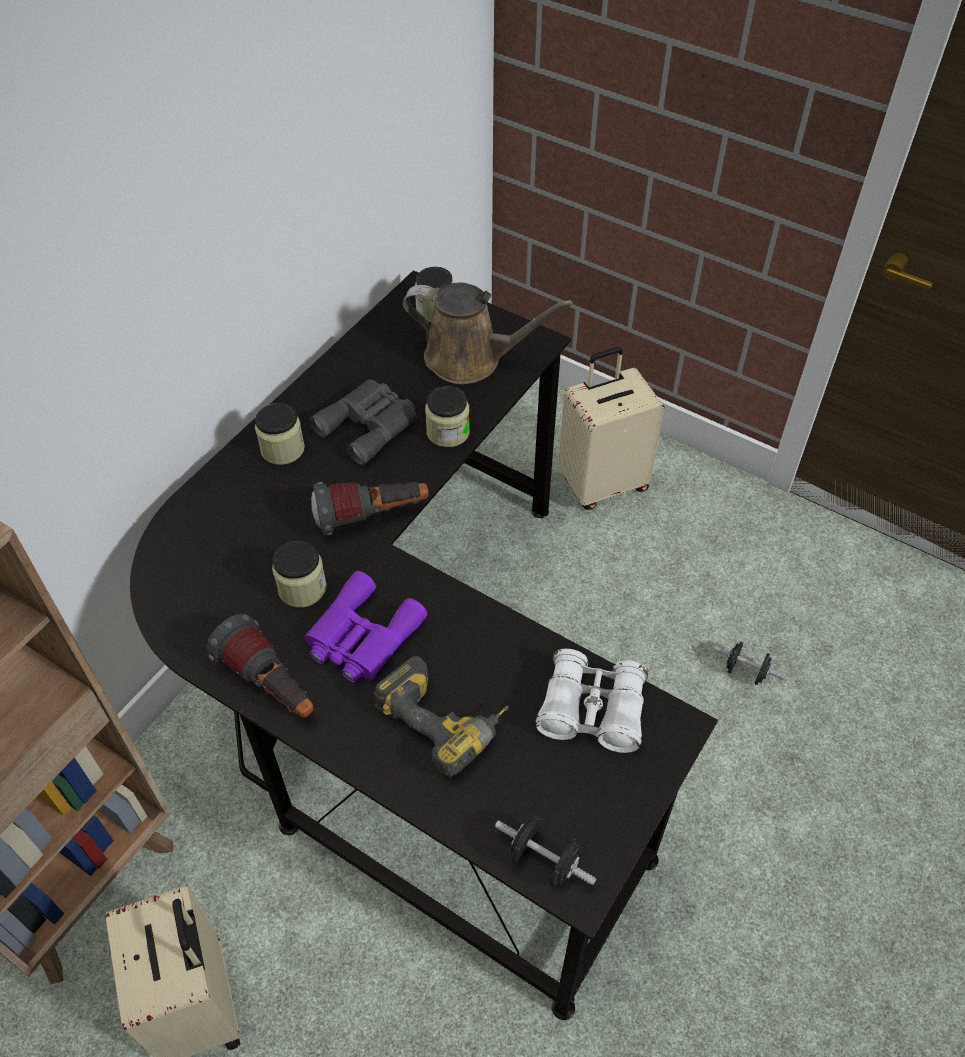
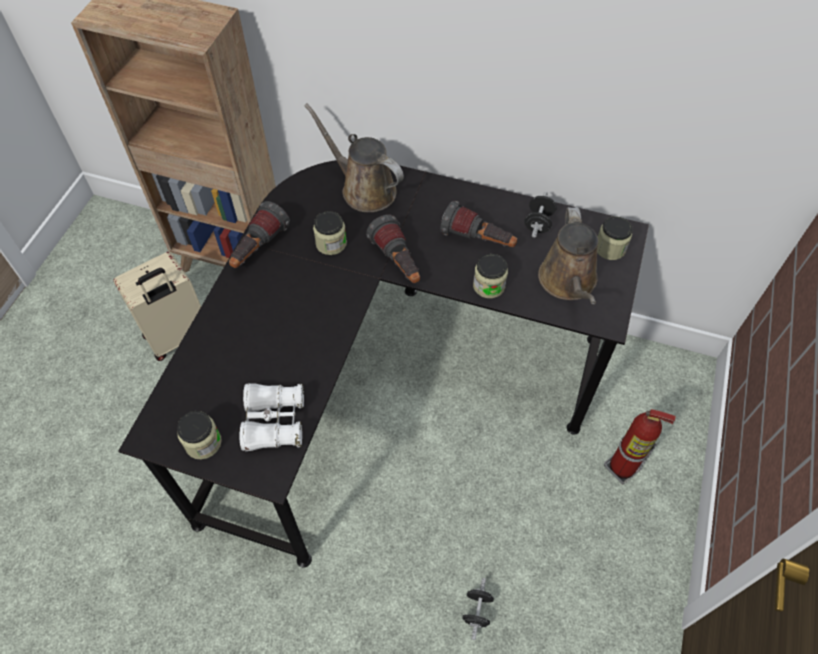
camera: 75 degrees right, 5 degrees up
(215, 528) = (364, 189): none -> brown watering can
(282, 449) = (438, 201): jar -> jar (203, 442)
(361, 637) = (302, 282): purple binoculars -> none
(370, 425) = (478, 240): grey binoculars -> flashlight
(445, 719) = (252, 341): power drill -> none
(544, 861) = (164, 414): black dumbbell -> black dumbbell (538, 223)
(602, 482) = (622, 468): beige suitcase -> fire extinguisher

